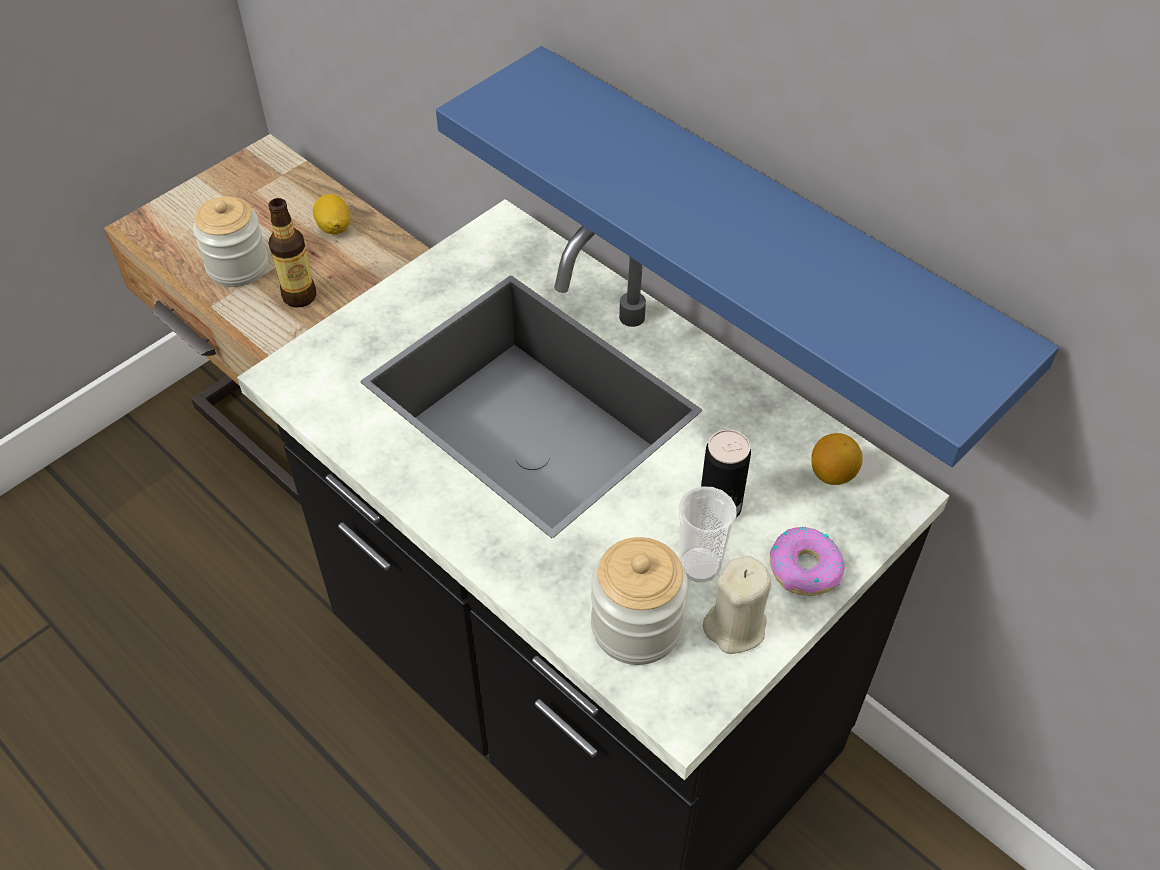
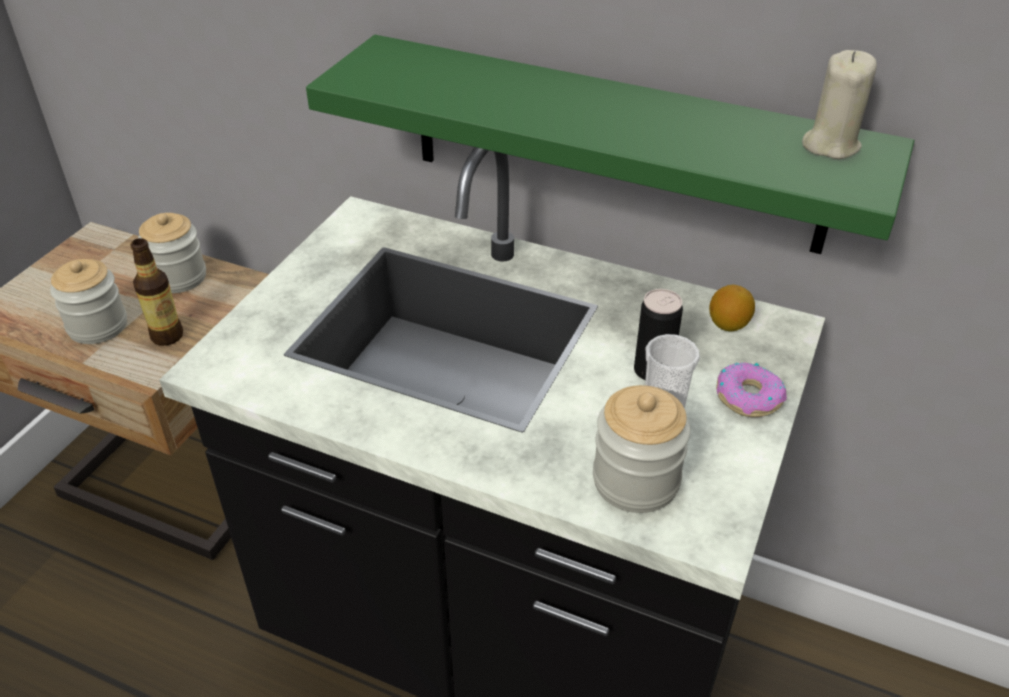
camera: 20 degrees left, 10 degrees down
(334, 227) = (179, 277): lemon -> jar
(735, 626) = (719, 457): beige candle -> beige candle (830, 145)
(762, 239) = (615, 144): blue shelf -> green shelf

